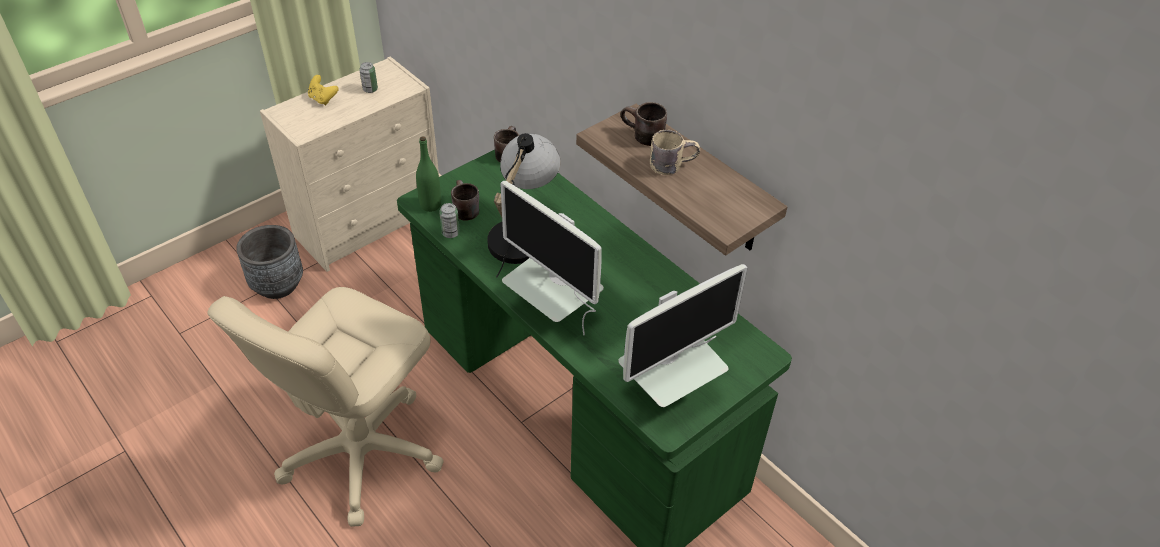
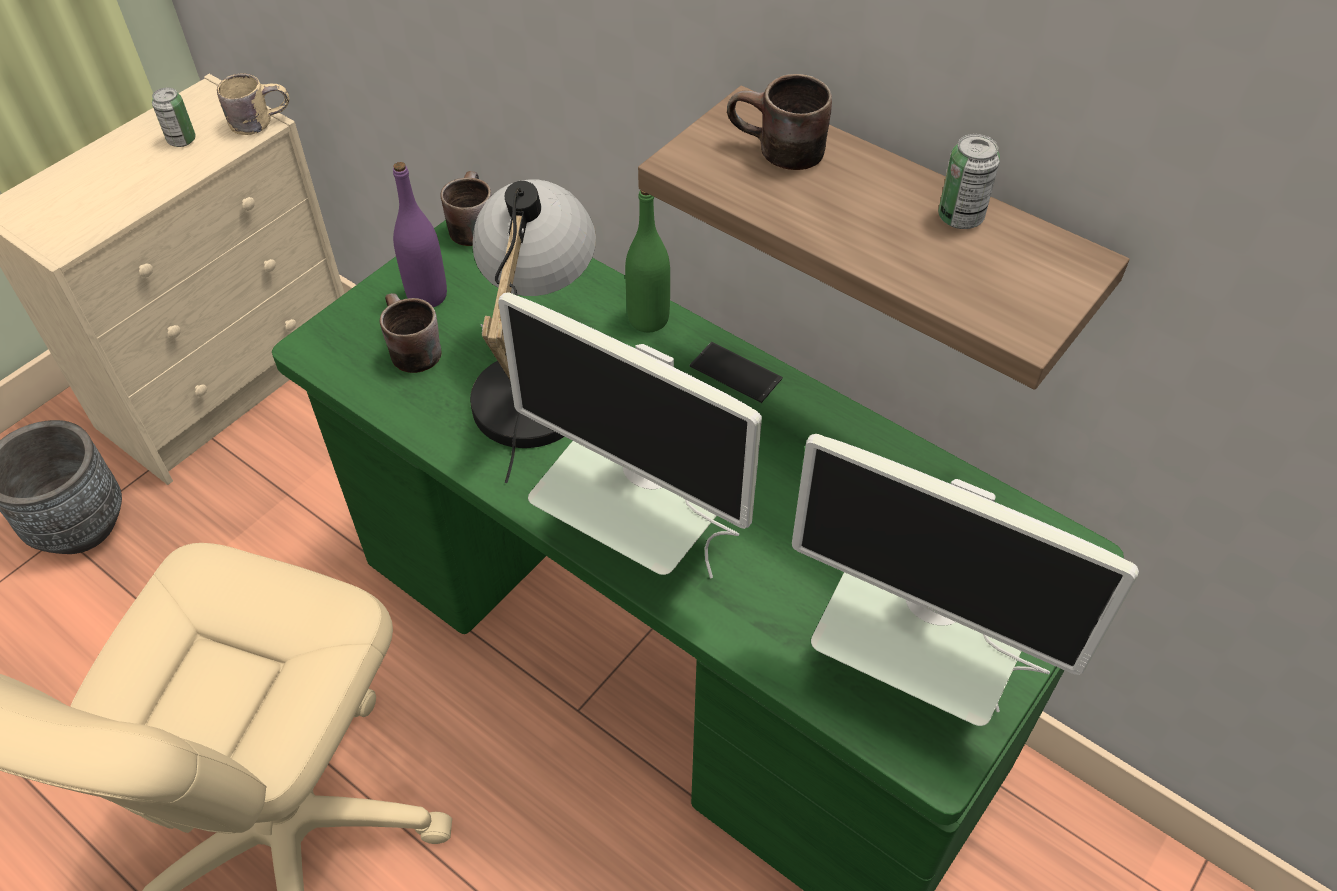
camera: 10 degrees left, 5 degrees up
(323, 99) = (92, 171): yellow game controller -> none
(430, 205) = (342, 352): green bottle -> green bottle (648, 319)
(450, 233) = (394, 404): can -> can (960, 217)
(478, 185) = (427, 296): none -> purple bottle
(623, 245) = (735, 372): none -> phone
(668, 391) = (912, 671): monitor -> monitor turned 75 degrees clockwise
(671, 164) = (858, 203): beige mug -> beige mug (259, 120)

